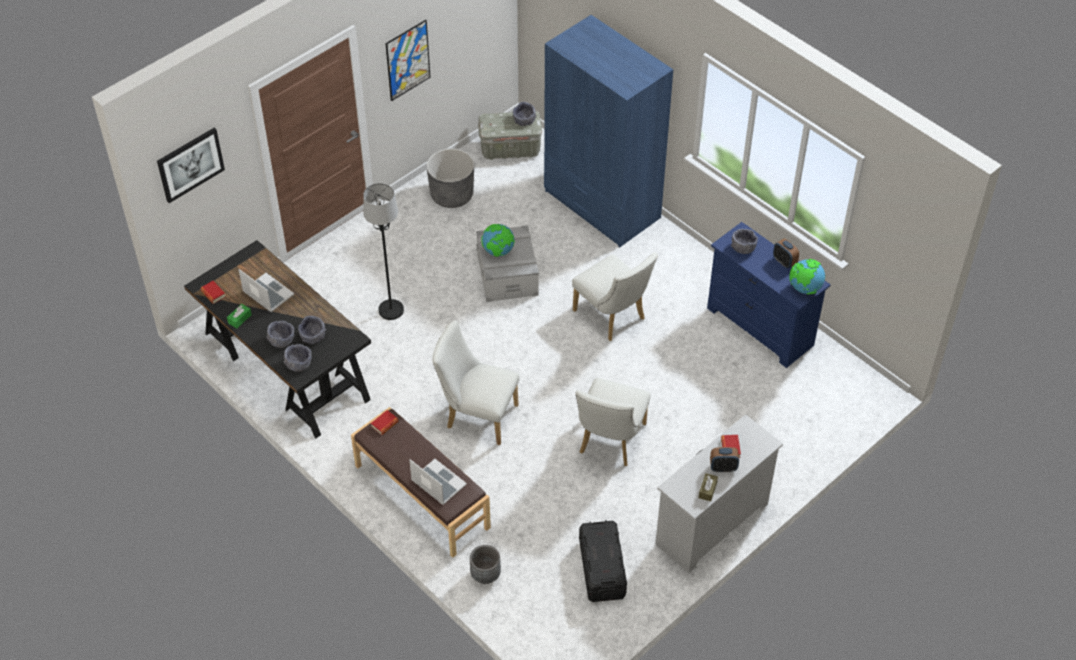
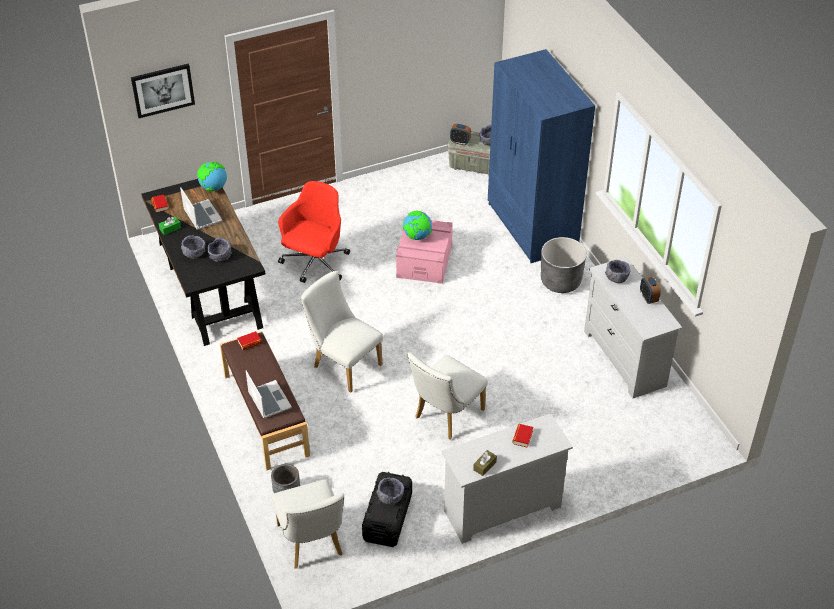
camera: 20 degrees right, 5 degrees down
(298, 363) = (198, 274): grey bowl -> grey bowl (390, 496)
(391, 310) = (315, 264): black floor lamp -> red office chair
(408, 60) = (386, 57): picture -> none
(452, 195) = (409, 189): grey planter -> grey planter (560, 281)
(507, 274) = (424, 261): grey storage box -> pink storage box
(613, 317) = (497, 317): white chair -> white chair (312, 544)
(723, 467) = (508, 451): alarm clock -> alarm clock (460, 142)
(760, 327) = (624, 358): blue dresser -> white dresser
(804, 288) = (656, 324): globe -> globe (213, 188)

